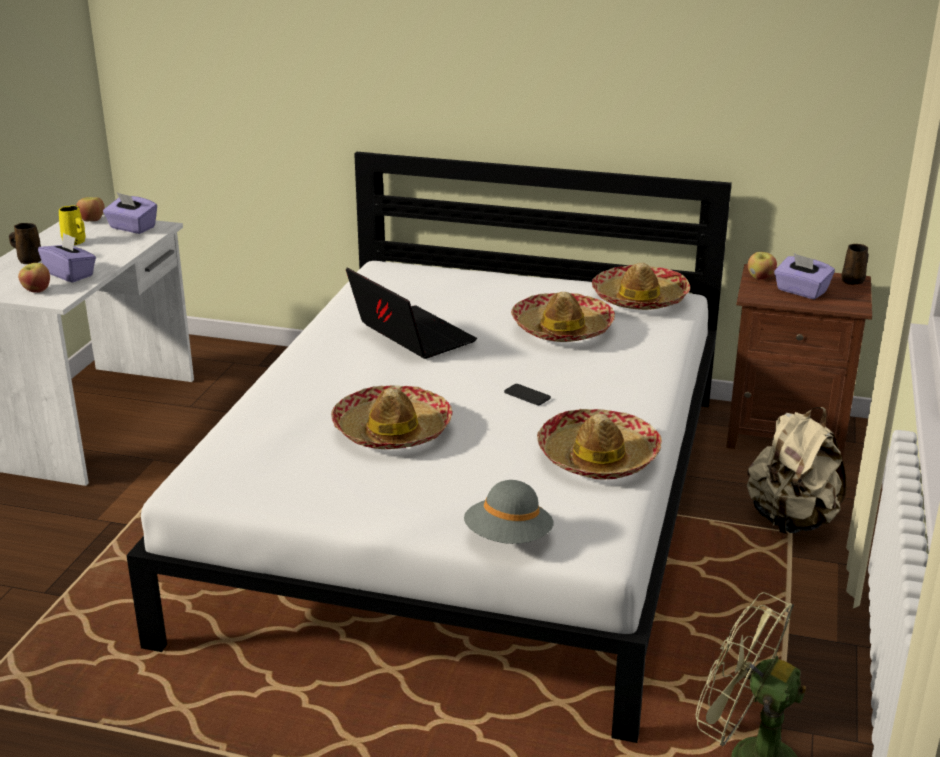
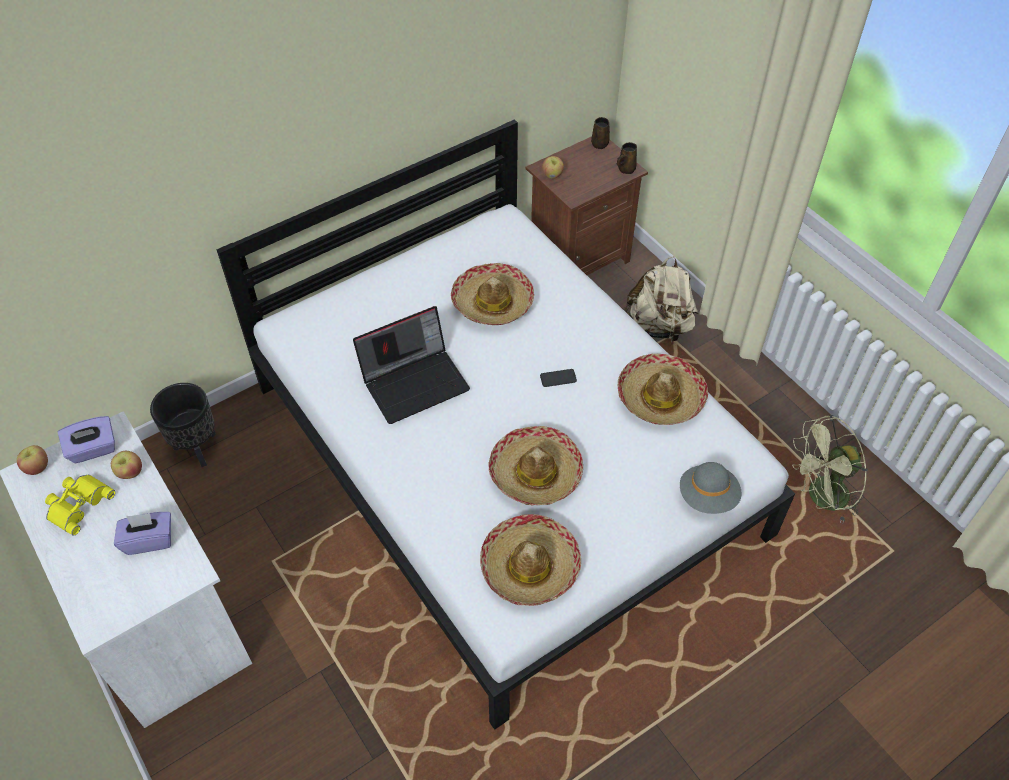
camera: 50 degrees left, 25 degrees up
(29, 260) = (81, 555): brown mug -> brown mug (625, 169)
(36, 290) = (157, 579): apple -> apple (130, 472)
(75, 242) = (78, 504): yellow mug -> yellow binoculars
(268, 365) = (197, 449): none -> black planter
(410, 336) = (415, 382): laptop -> laptop turned 150 degrees clockwise
(639, 298) = (491, 237): hat -> hat (530, 566)
(801, 291) = (589, 174): purple tissue box -> none

